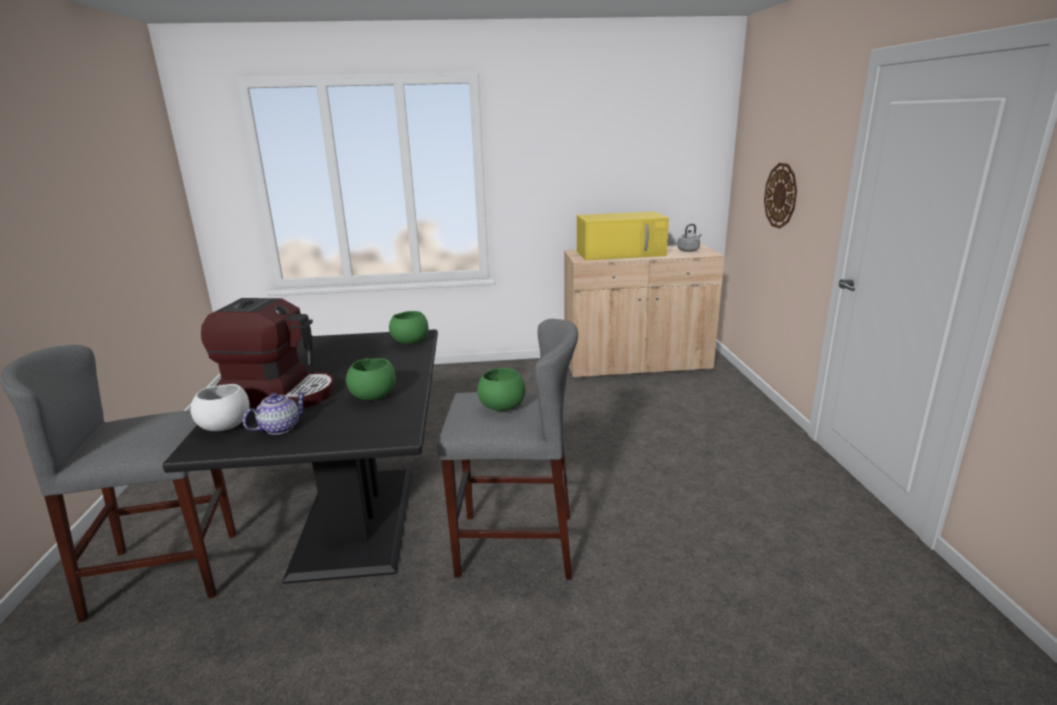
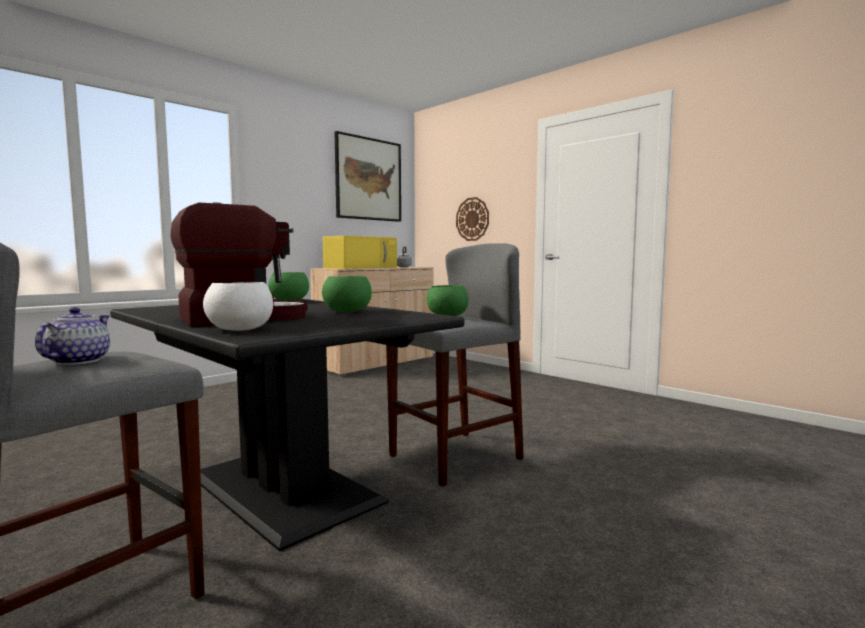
camera: 40 degrees left, 15 degrees down
(279, 428) = (310, 324): teapot -> teapot (77, 361)
(656, 131) = (368, 179): none -> picture

